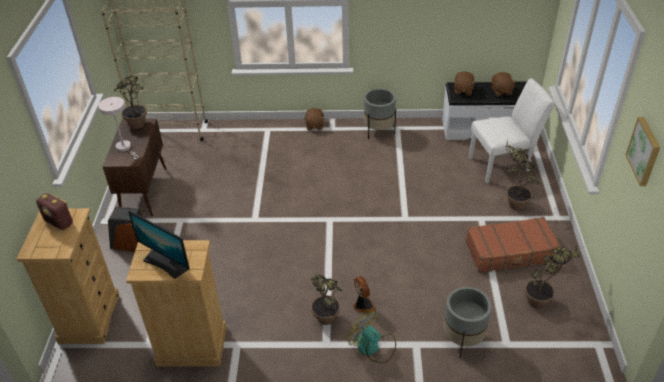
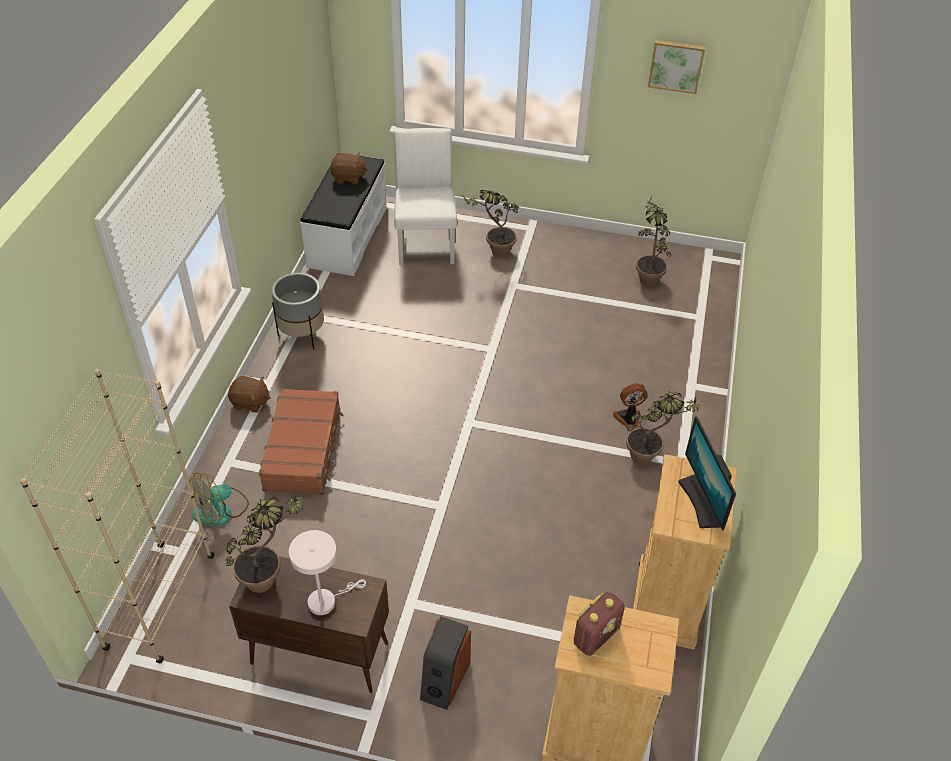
camera: 80 degrees left, 5 degrees up
(166, 263) = (702, 502): monitor -> monitor turned 120 degrees clockwise
(373, 347) = (690, 422): fan -> fan (221, 510)
(462, 339) = (690, 347): grey planter -> none
(463, 90) = (329, 208): brown plush toy -> none
(511, 252) = (574, 277): brown suitcase -> brown suitcase (304, 449)

